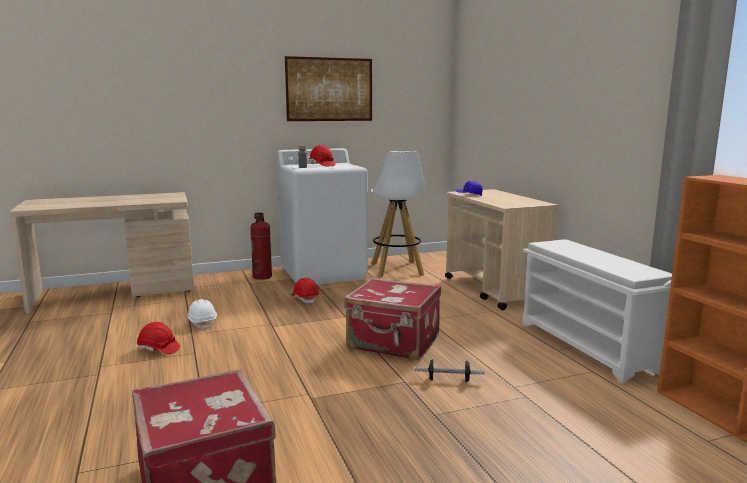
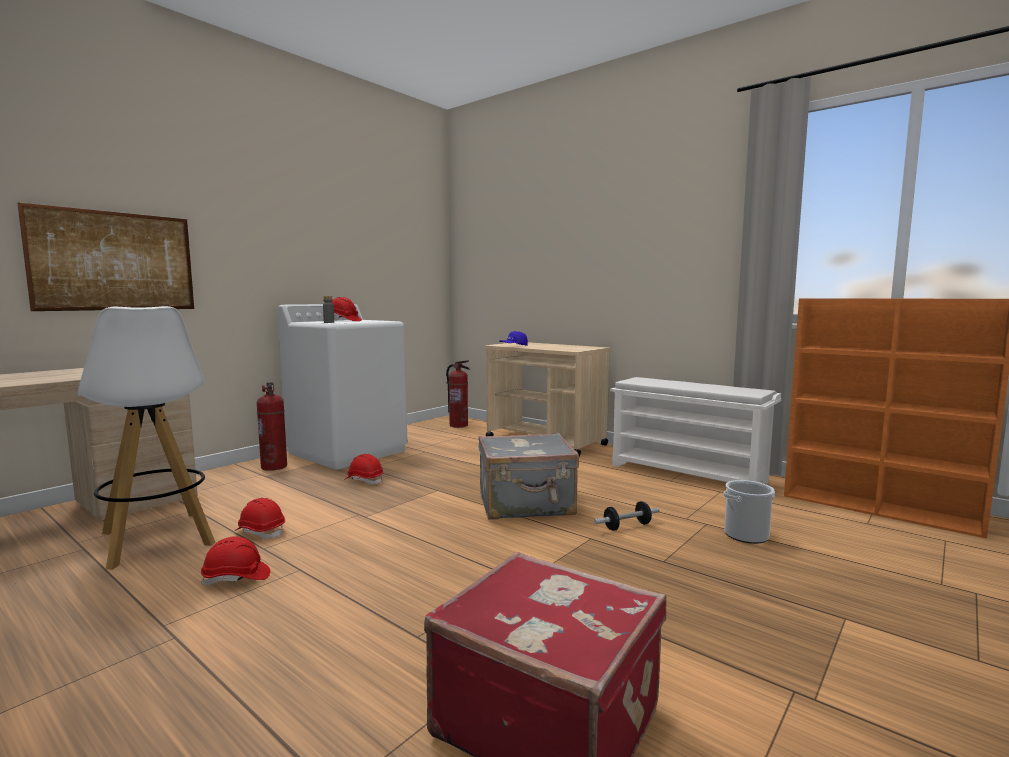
camera: 30 degrees left, 5 degrees down
(202, 323) = (261, 532): white hard hat -> red hard hat
(329, 89) = (333, 235): picture -> picture (114, 261)
(394, 343) = (526, 505): red suitcase -> grey suitcase
(397, 269) = (426, 437): white stool -> white stool (157, 539)
(439, 262) = (458, 425): none -> fire extinguisher
(547, 415) = (746, 535): none -> bucket

